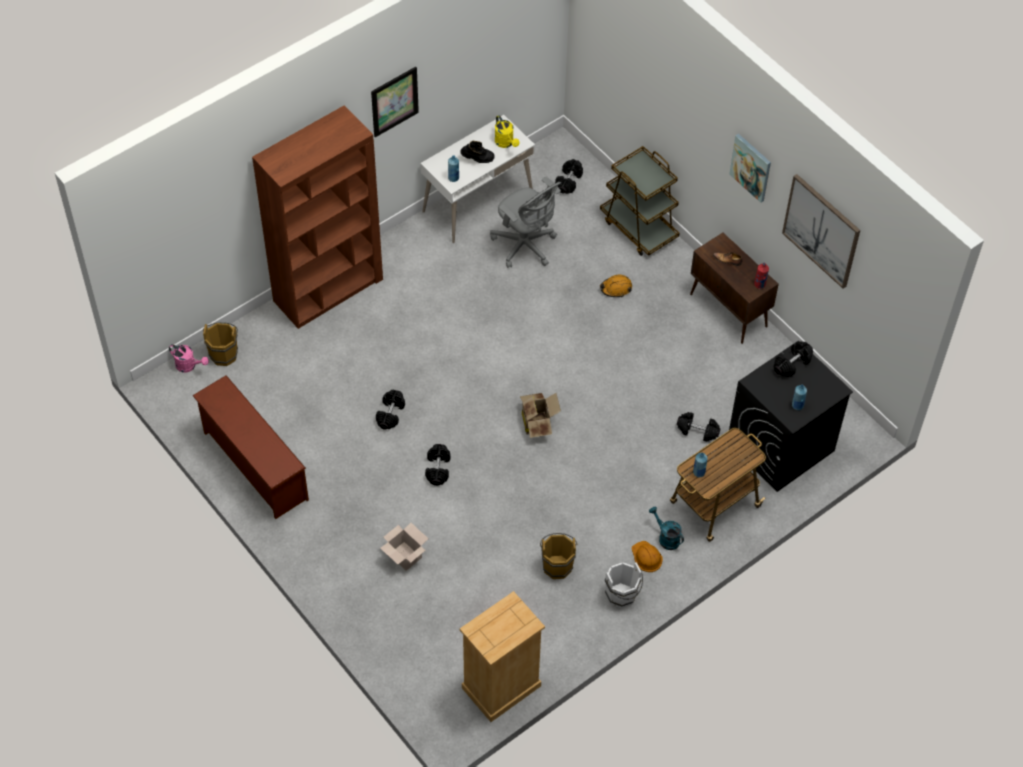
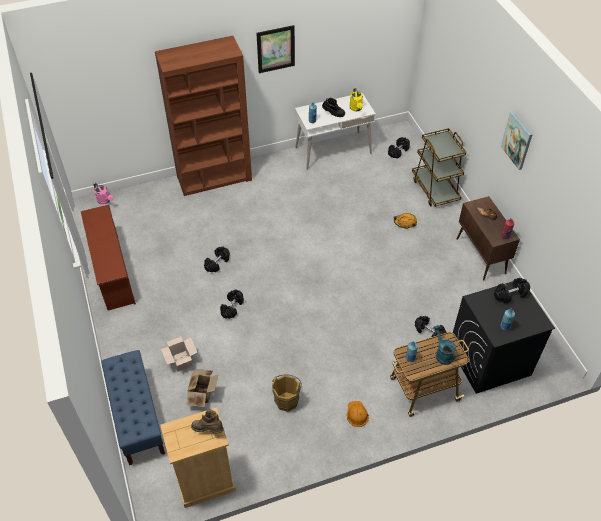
camera: 20 degrees right, 5 degrees down
(224, 353) = (131, 199): brown bucket -> none
(383, 639) = (137, 417): none -> blue bench
(516, 617) = (208, 429): none -> brown boot
(525, 246) = (353, 182): grey office chair -> none
(538, 422) = (315, 295): cardboard box -> cardboard box (203, 393)
(622, 597) = (326, 439): white bucket -> none
(666, 537) = (377, 403): turquoise watering can -> turquoise watering can (442, 354)
(821, 230) = (560, 194): picture -> none

